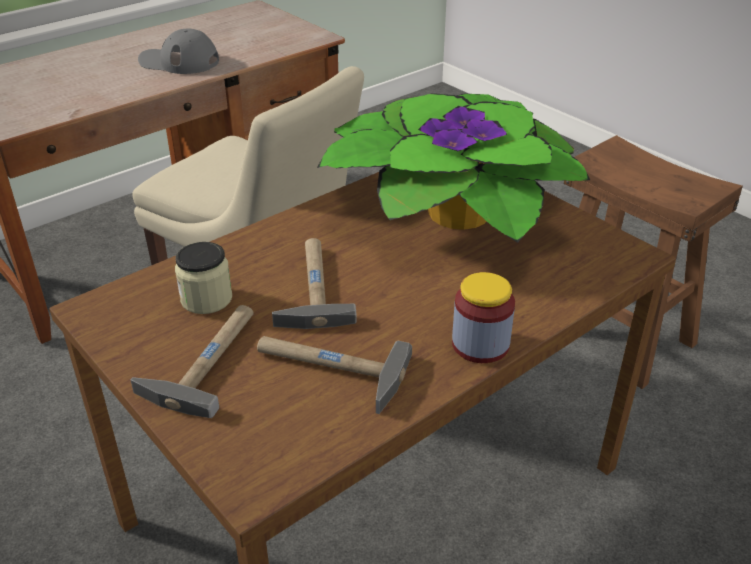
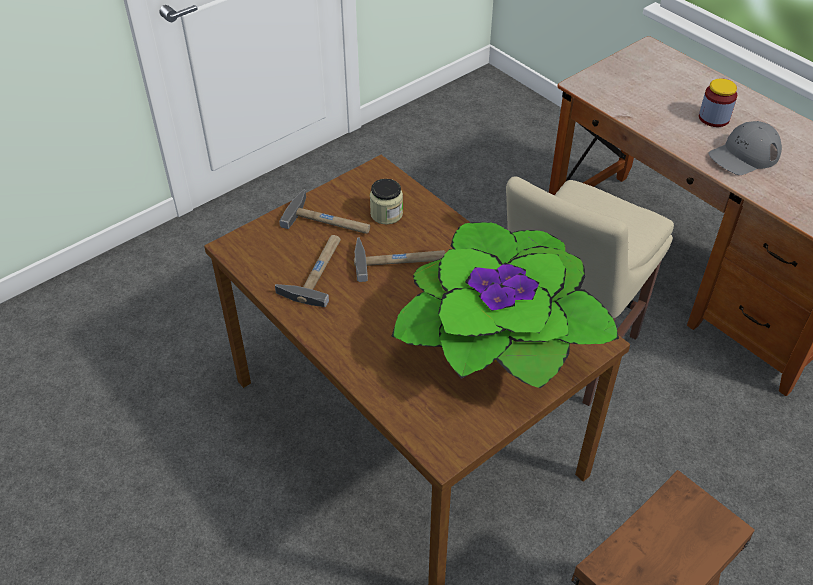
camera: 90 degrees right, 10 degrees up
(179, 62) = (744, 155): grey cap -> grey cap turned 135 degrees counterclockwise
(480, 344) = (333, 343): jar -> jar (713, 118)

